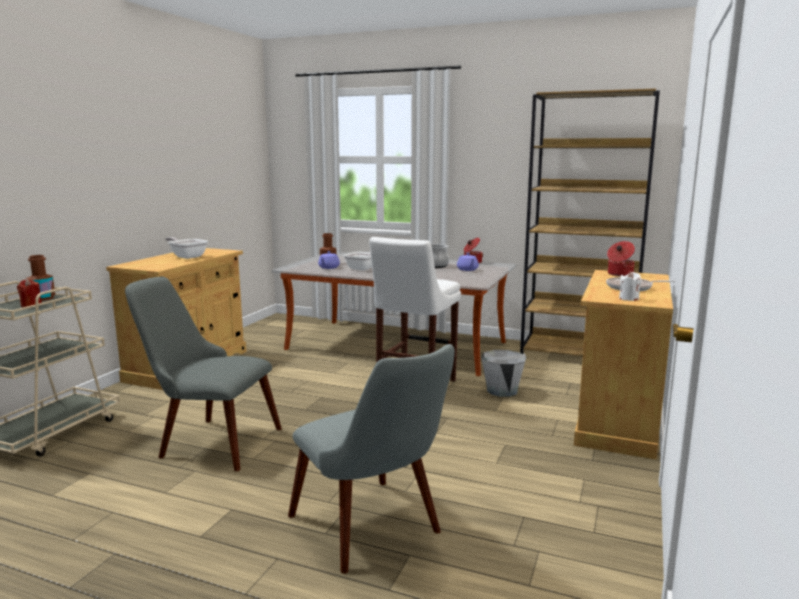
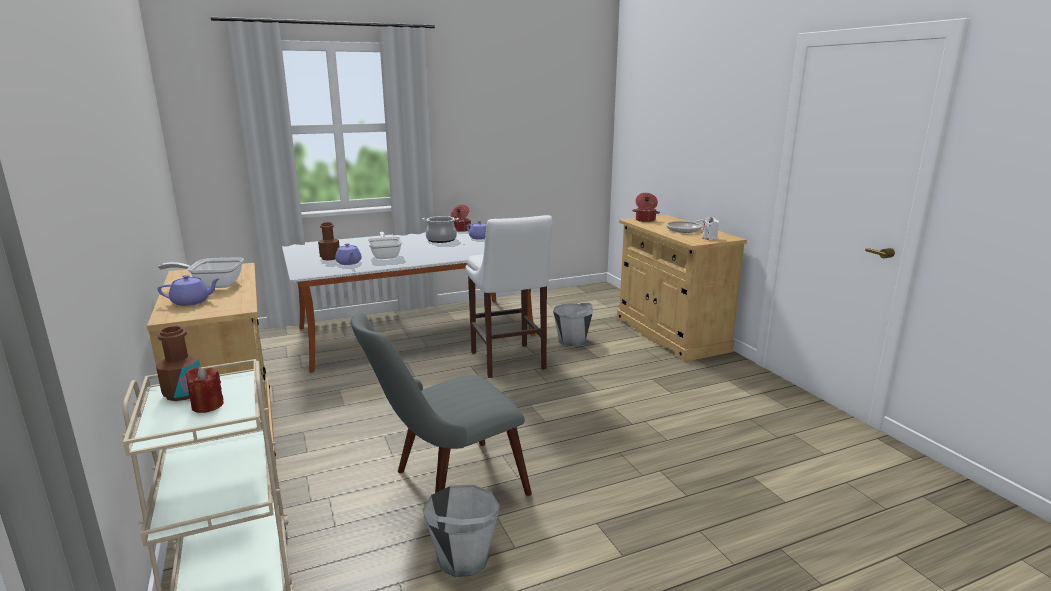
camera: 45 degrees left, 5 degrees up
(133, 480) = (462, 558): none -> grey bucket
(153, 261) = (192, 302): none -> purple teapot
(375, 532) = (709, 475): grey chair -> none
(578, 355) = (563, 296): brown bookcase -> none

